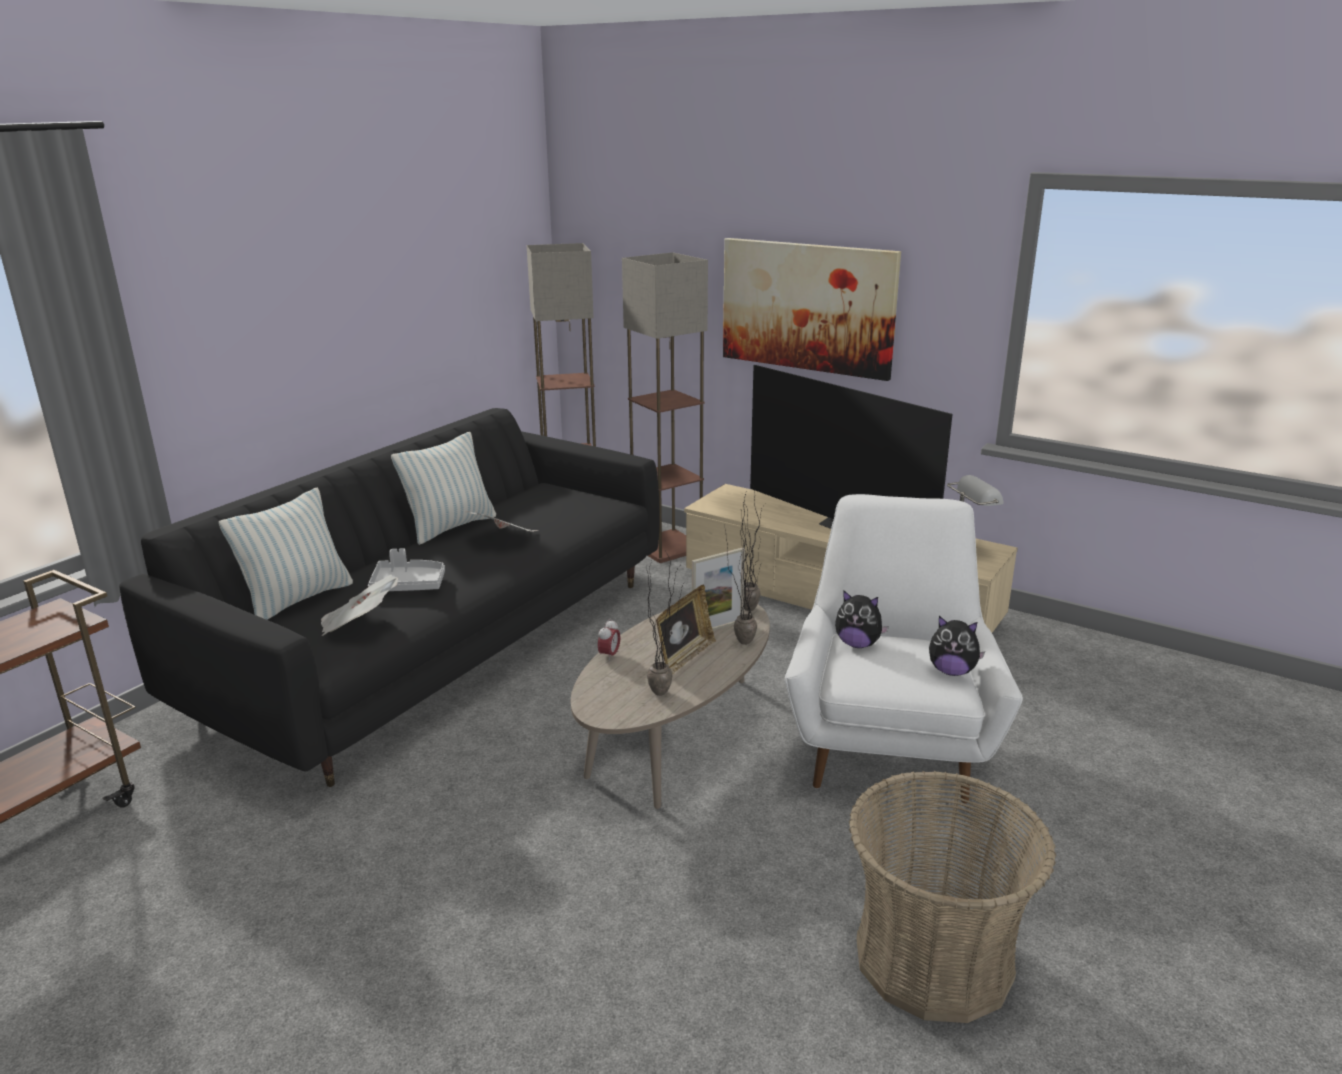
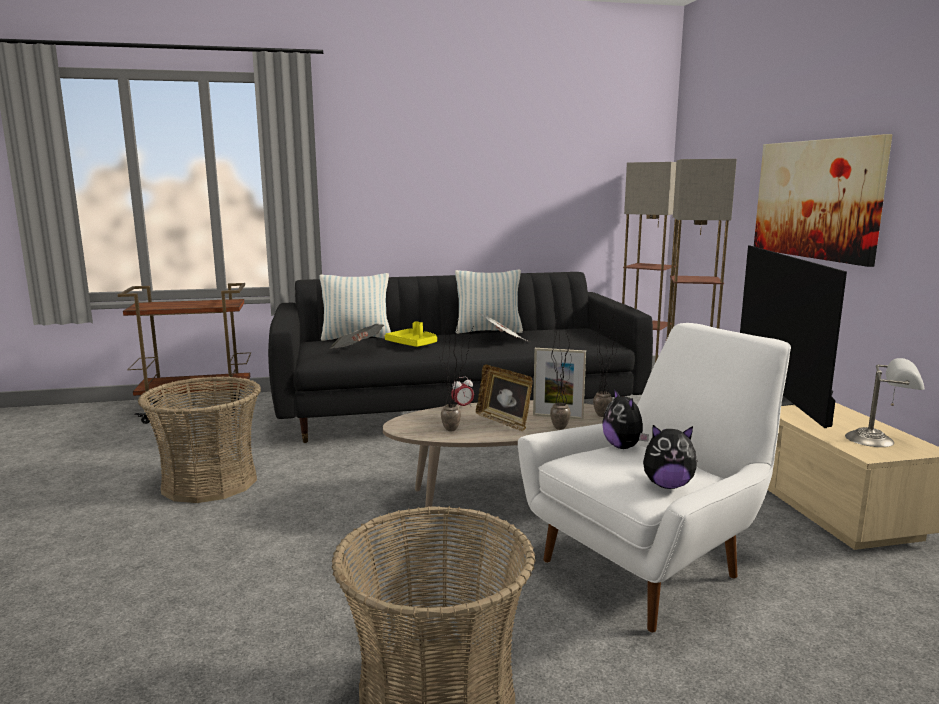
camera: 45 degrees right, 10 degrees down
(312, 912) = (209, 482): none -> basket
(408, 585) = (413, 344): grey tray -> yellow tray
(684, 657) = (504, 421): picture frame -> picture frame turned 60 degrees clockwise
(952, 671) = (667, 485): plush toy -> plush toy turned 60 degrees counterclockwise

